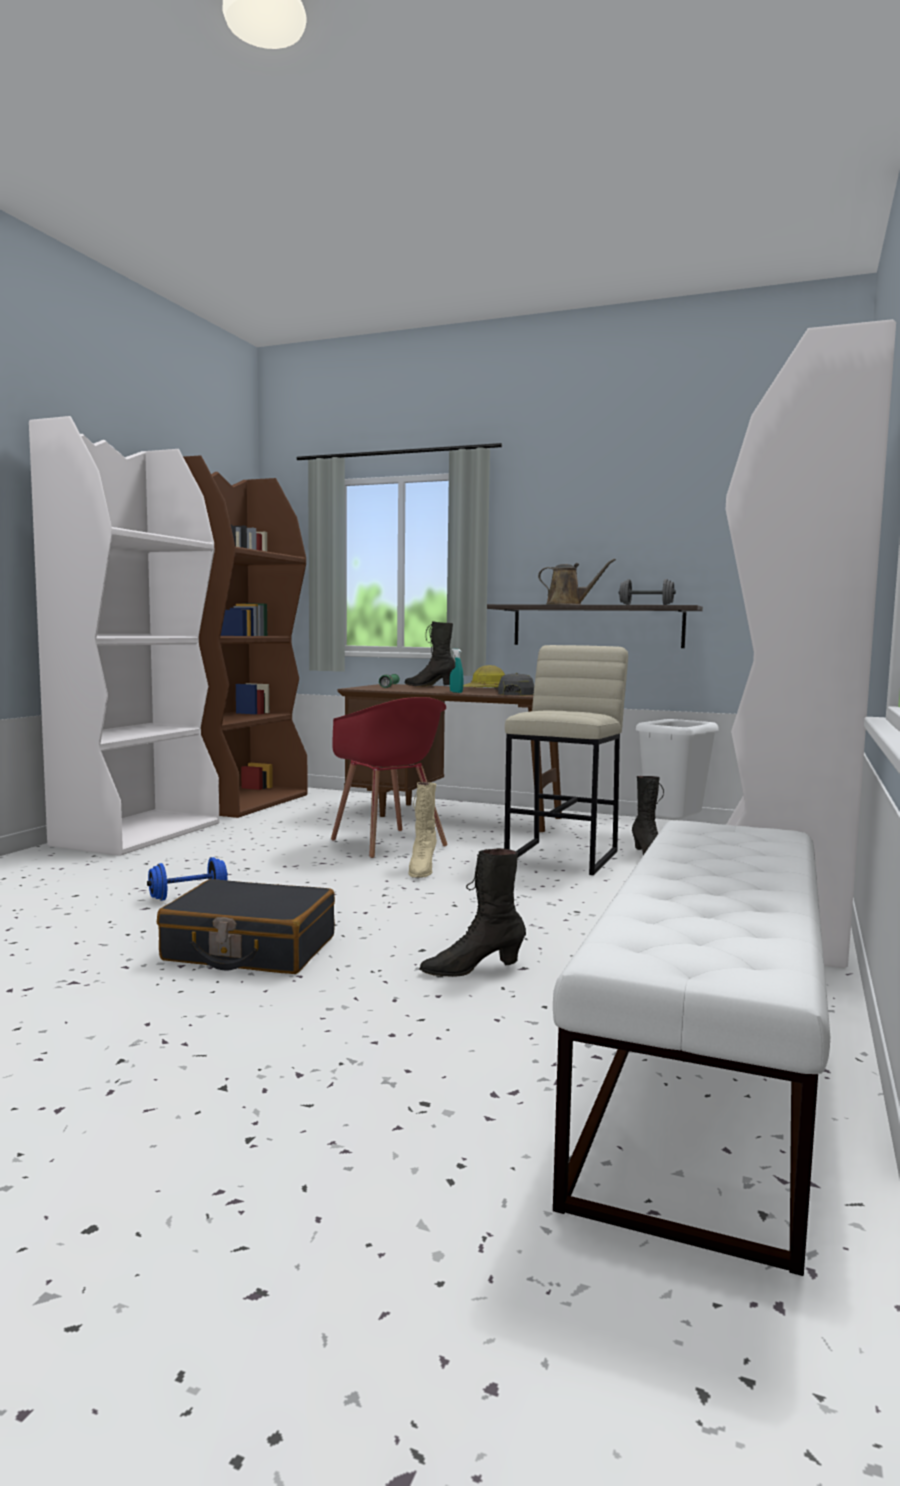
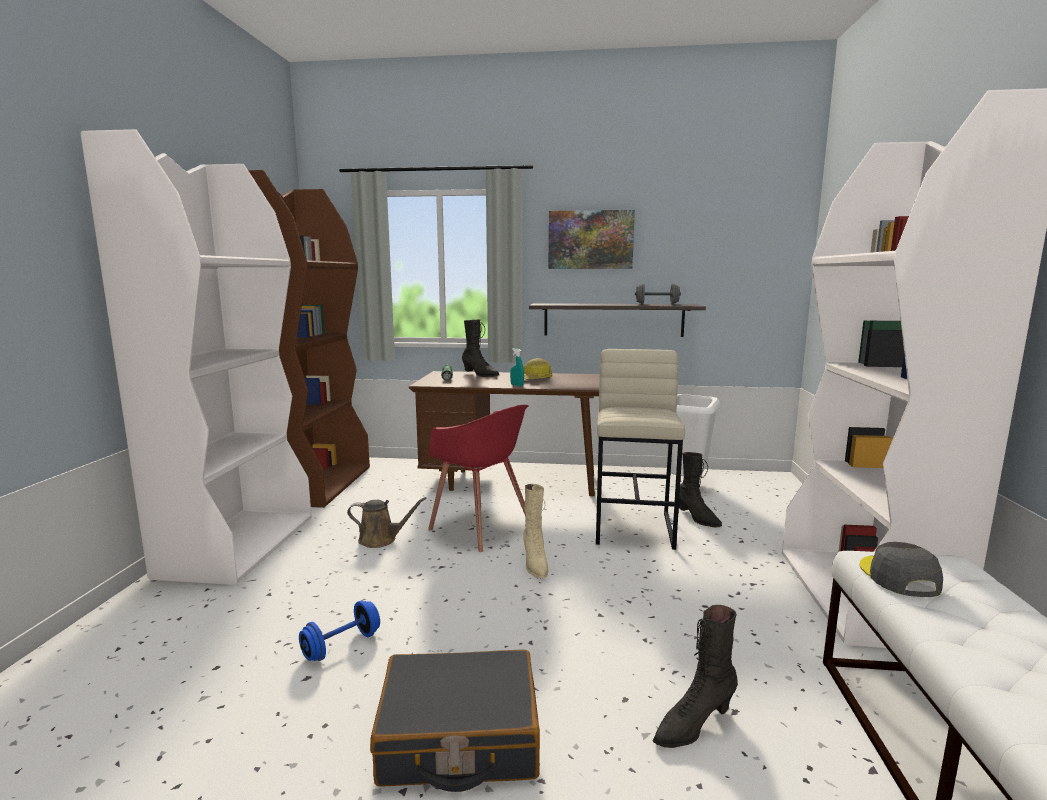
camera: 15 degrees left, 5 degrees up
(430, 686) = (480, 374): black boot -> black boot turned 150 degrees counterclockwise
(517, 694) = (569, 384): grey cap -> grey cap (898, 577)
(568, 604) = (594, 304): brown watering can -> brown watering can (381, 539)
(570, 529) = (590, 240): none -> picture

